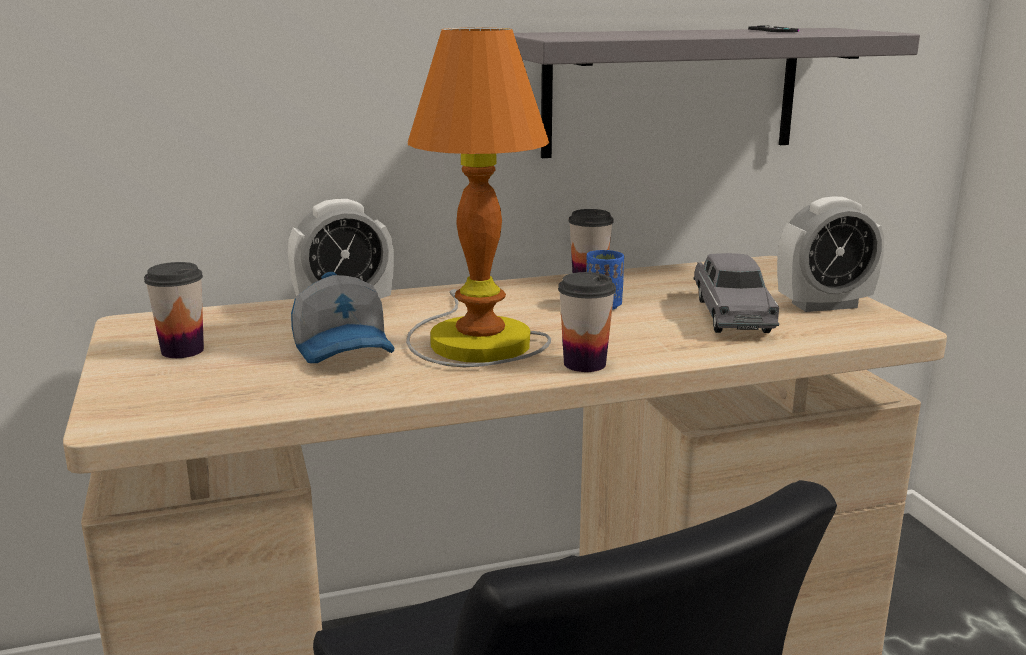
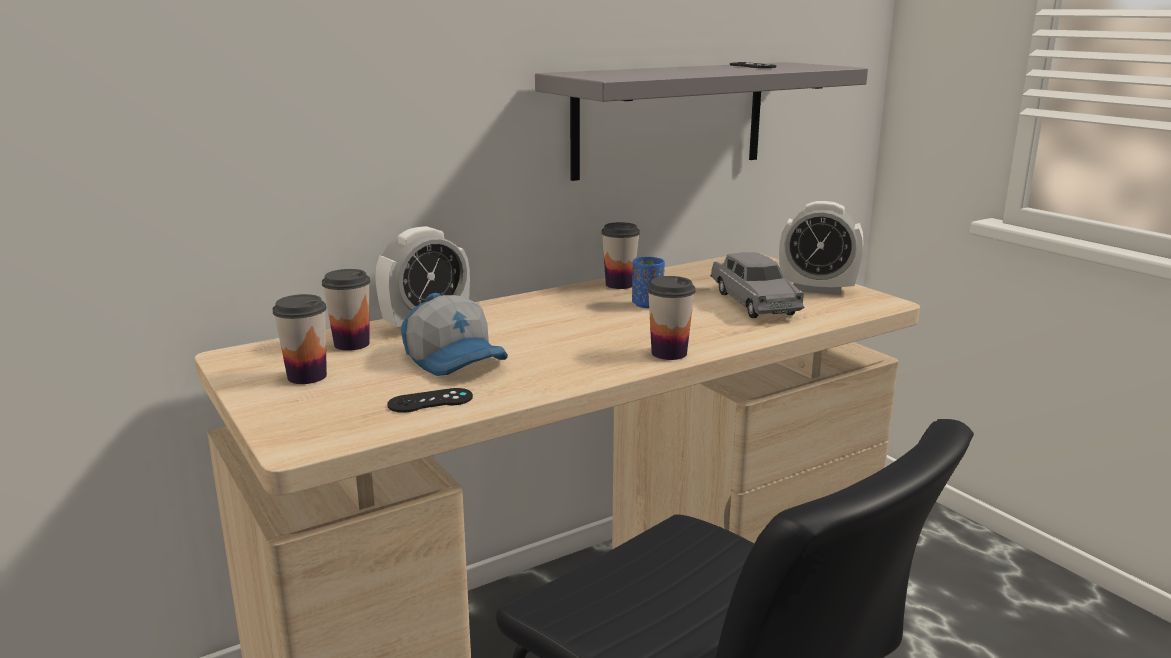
camera: 15 degrees left, 0 degrees up
(254, 321) = (351, 344): none -> cup
(282, 390) = (430, 401): none -> black game controller
(472, 340) = (561, 343): table lamp -> none
(824, 305) = (817, 289): alarm clock -> alarm clock turned 45 degrees clockwise

